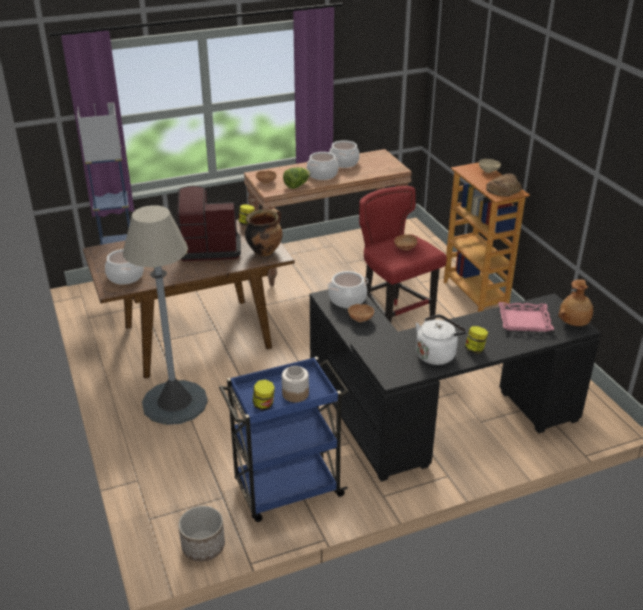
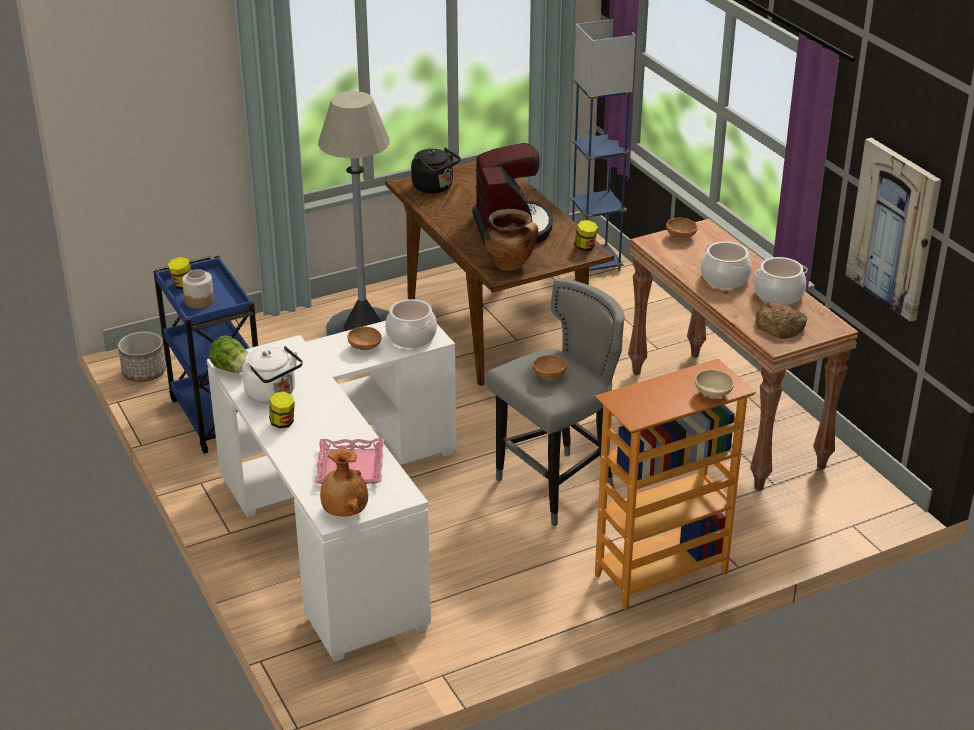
camera: 85 degrees right, 0 degrees up
(125, 276) = (435, 187): cooking pot -> black kettle
(297, 185) = (677, 260): lettuce -> lettuce (232, 369)
(371, 88) = (893, 228): none -> picture
(394, 324) = (555, 488): red stool -> grey stool
(433, 419) = (337, 522): black desk -> white desk
(503, 189) = (643, 405): bread -> bread (780, 325)

